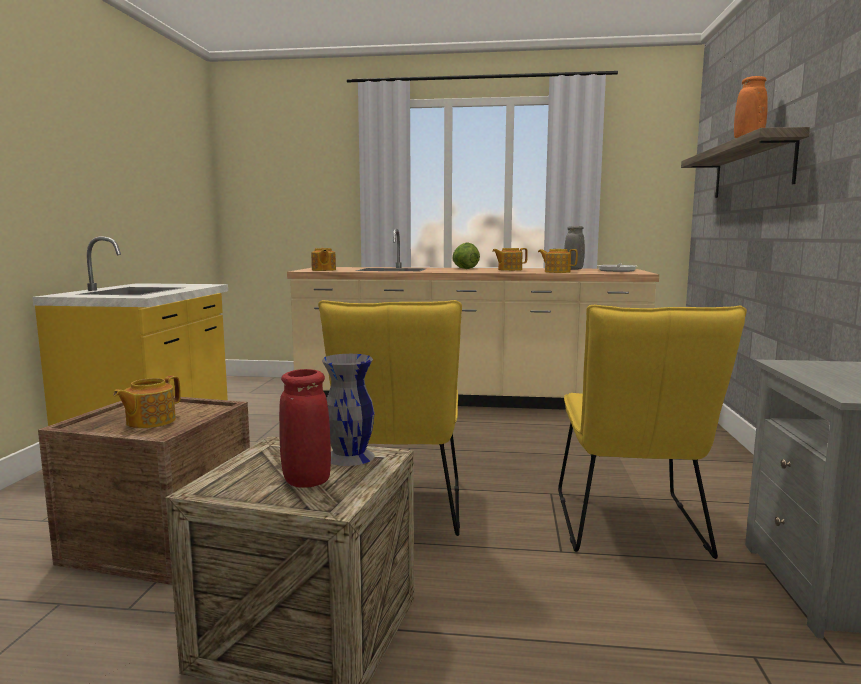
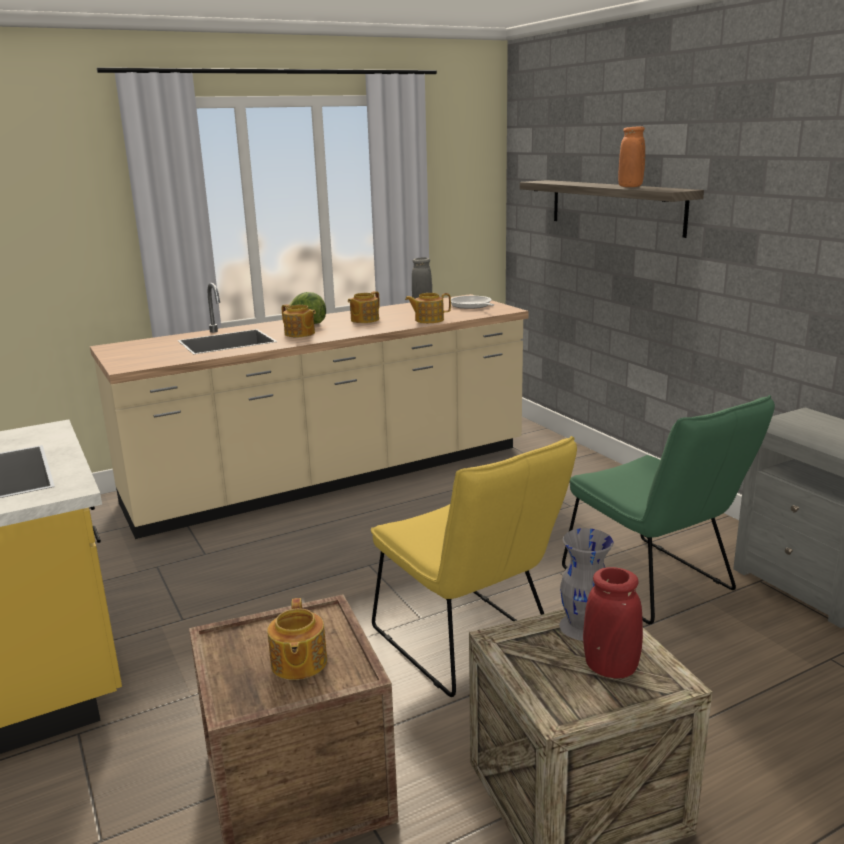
camera: 35 degrees left, 10 degrees up
(323, 270) = (147, 360): teapot -> teapot (300, 334)
(630, 528) = (654, 584): yellow chair -> green chair

